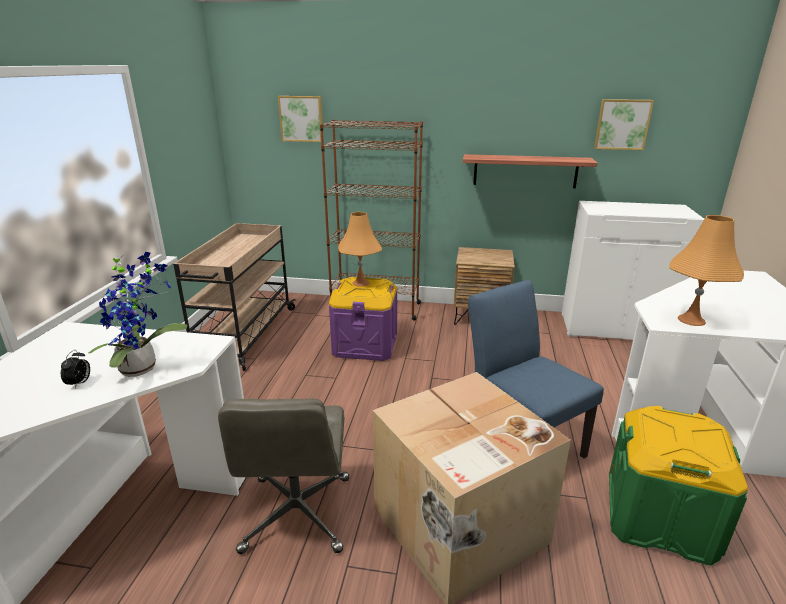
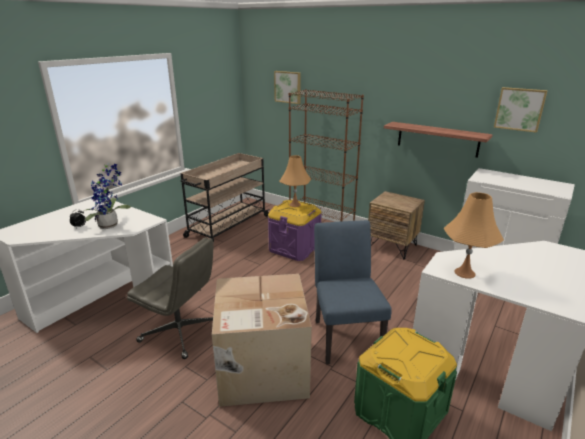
camera: 25 degrees right, 0 degrees up
(297, 514) = (181, 332): grey office chair -> grey office chair turned 90 degrees counterclockwise

